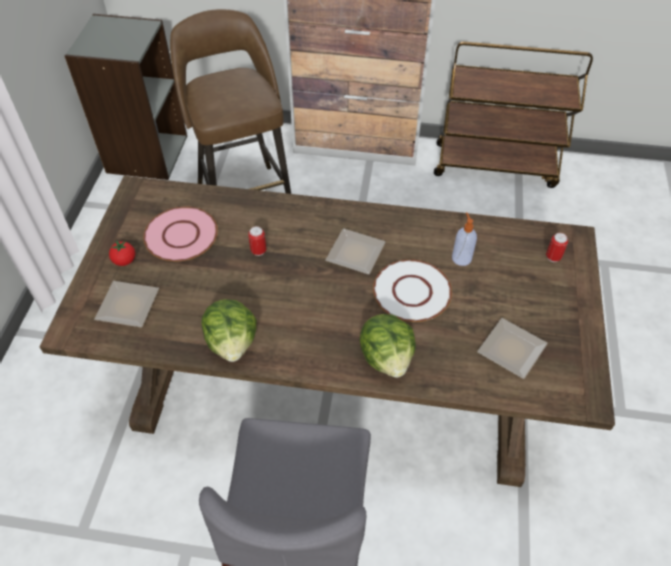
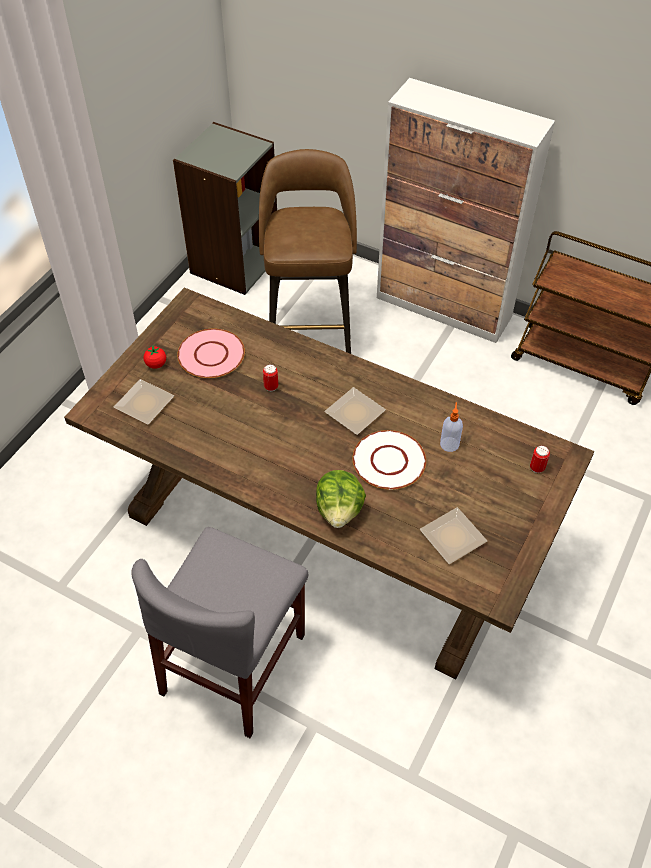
camera: 20 degrees right, 0 degrees up
(232, 342) = (216, 459): lettuce -> none

